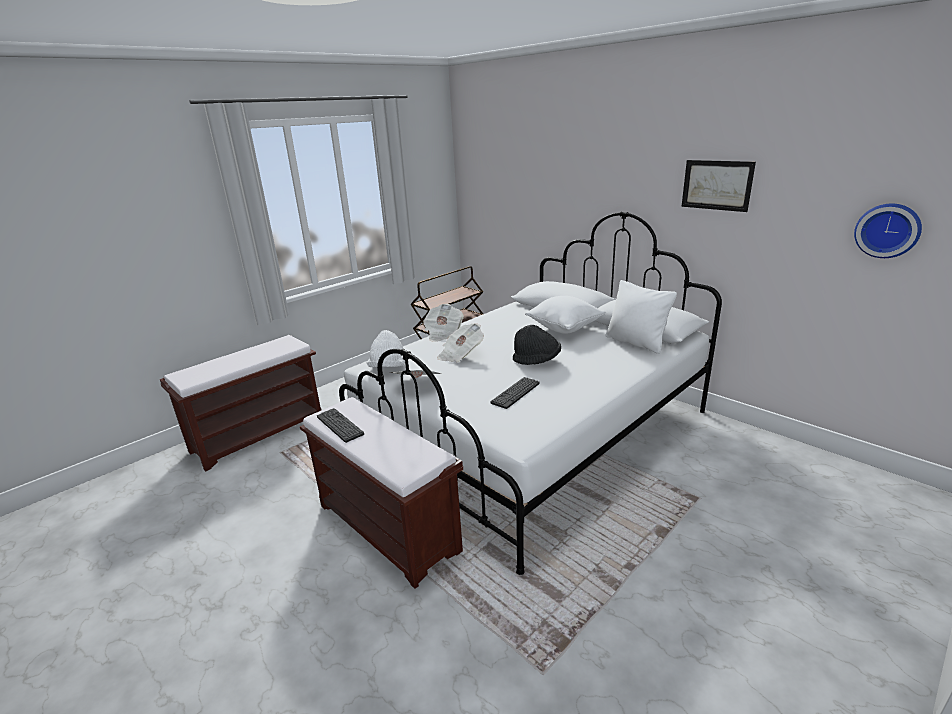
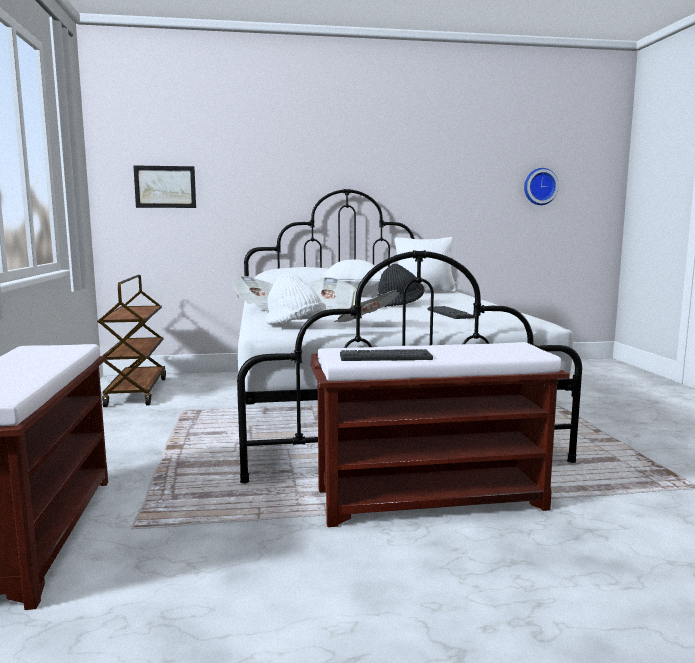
camera: 55 degrees left, 15 degrees down
(716, 185) = (426, 161): picture -> picture (165, 187)

